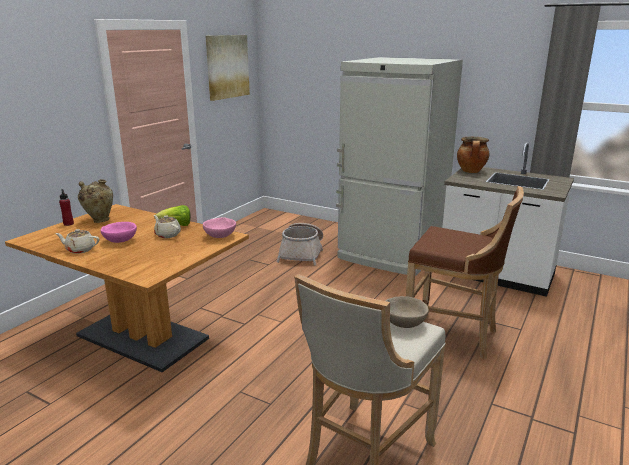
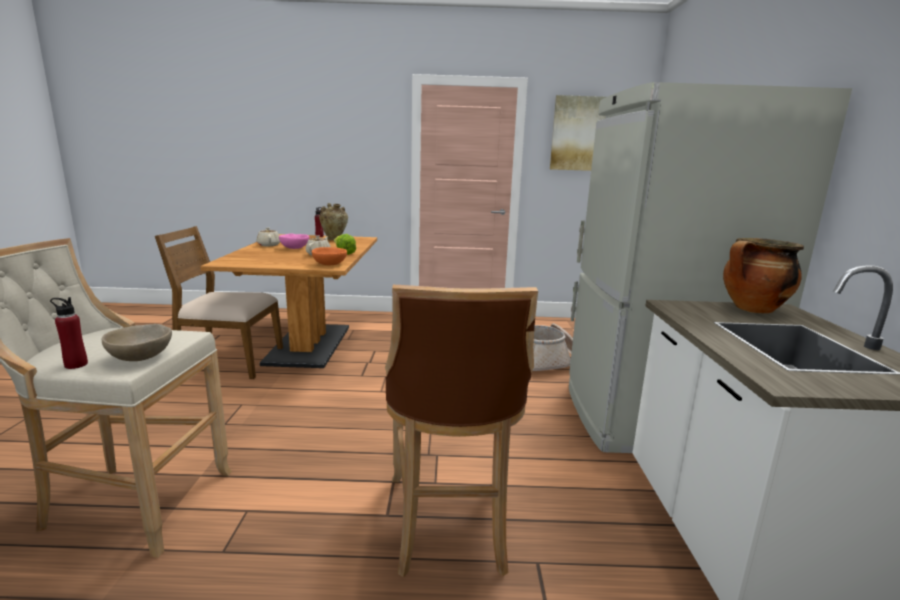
camera: 60 degrees right, 5 degrees down
(125, 390) = (229, 361): none -> brown chair
(220, 236) = (329, 265): pink bowl -> orange bowl
(405, 346) = (76, 365): none -> red bottle

